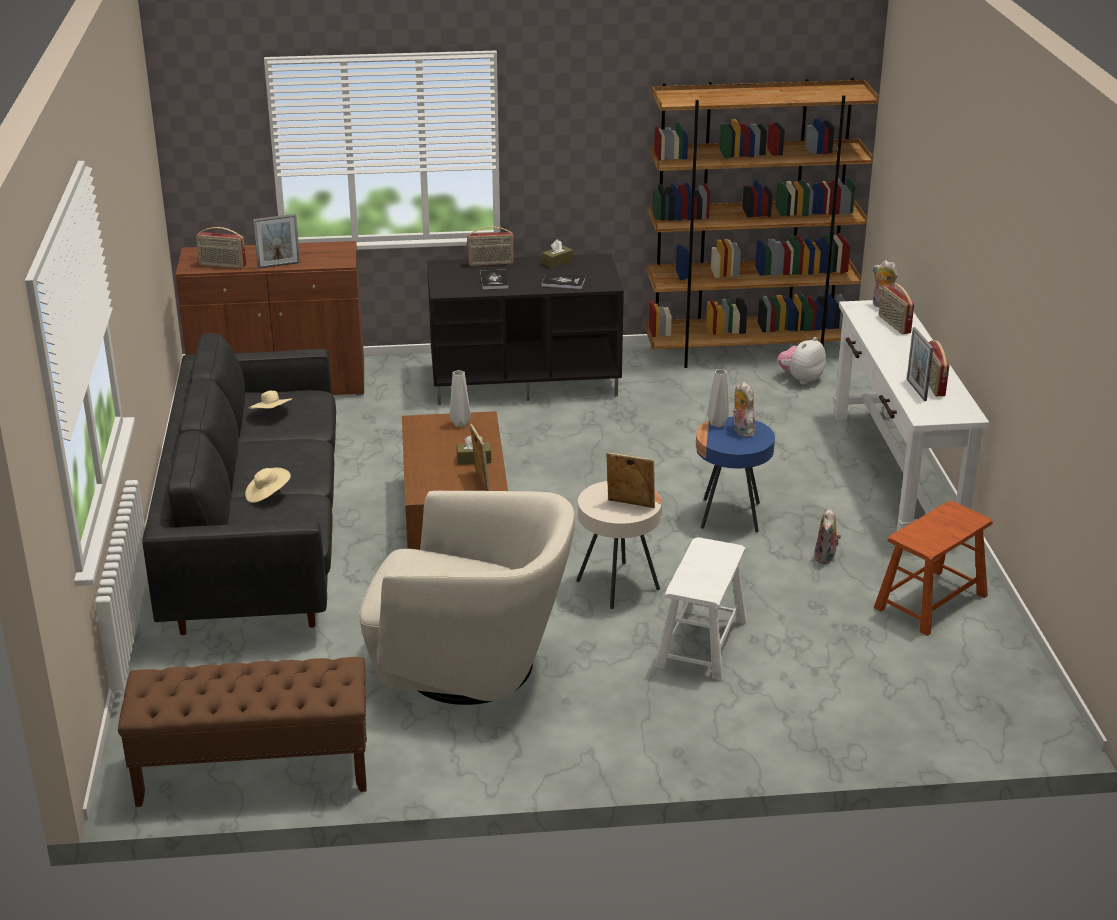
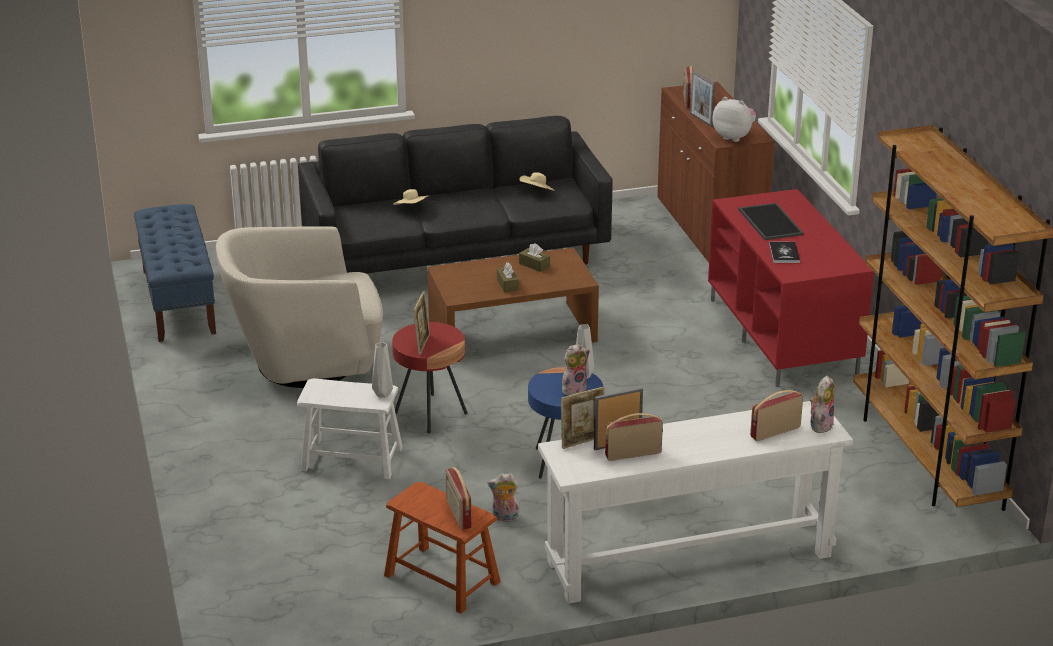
camera: 80 degrees right, 0 degrees up
(253, 771) = (178, 301): brown bench -> blue bench
(459, 423) = (568, 272): grey vase -> grey vase (383, 394)
(471, 666) = (305, 362): beige armchair -> beige armchair turned 75 degrees clockwise
(480, 481) = (472, 291): picture frame -> picture frame (582, 441)
(491, 263) = (808, 216): radio -> radio (458, 514)
(494, 280) = (769, 222): book -> tray
(526, 380) = (784, 336): black tv stand -> red tv stand
(557, 262) = (831, 246): brown tissue box -> brown tissue box (534, 265)
(618, 585) = (430, 414): beige side table -> red side table
(801, 379) = (878, 493): plush toy -> plush toy (734, 137)

